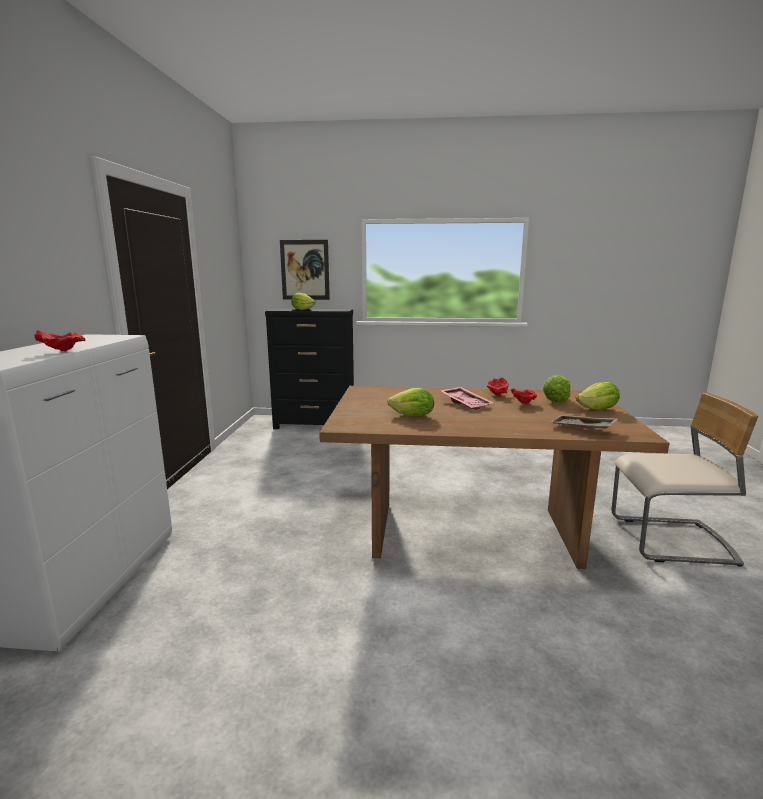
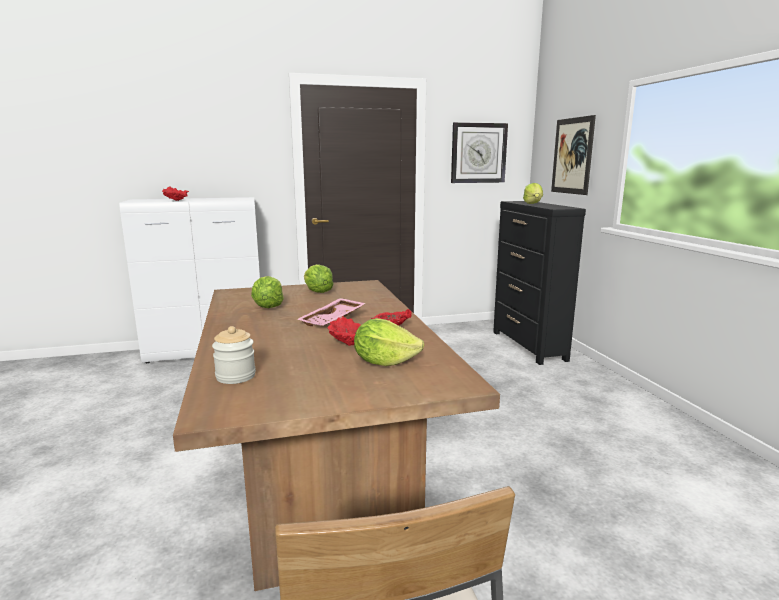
camera: 70 degrees right, 0 degrees up
(222, 267) = (478, 153): none -> wall clock
(581, 429) = (235, 376): grey tray -> jar
(598, 409) = (349, 389): lettuce -> lettuce (317, 292)

